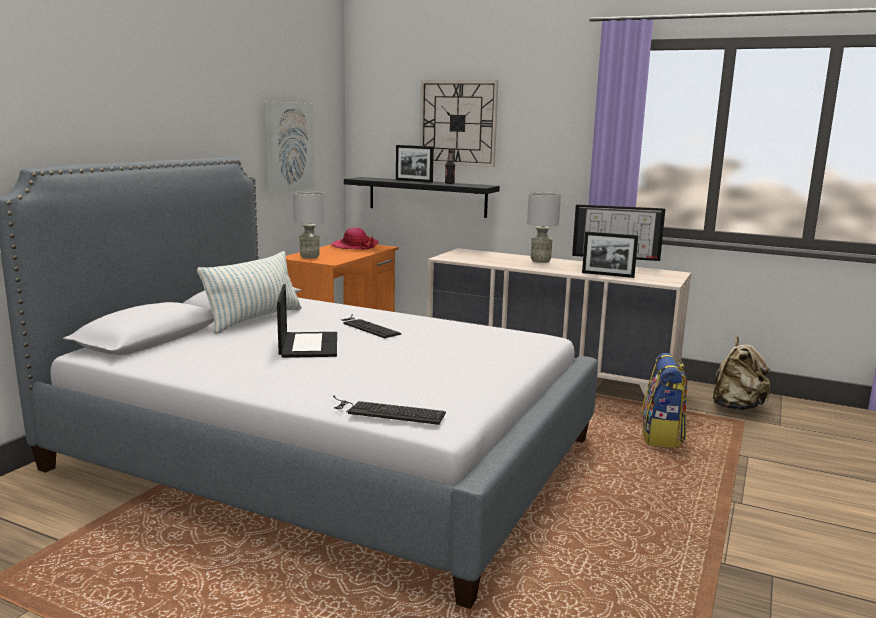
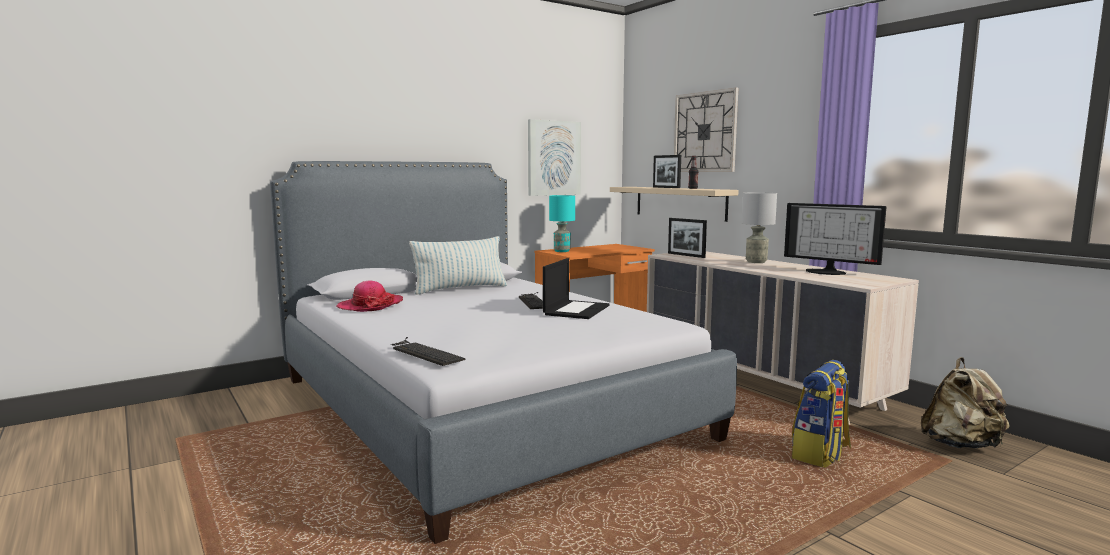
camera: 30 degrees right, 5 degrees down
(308, 345) = (462, 307): laptop -> laptop (576, 310)
(309, 257) = (562, 251): grey table lamp -> turquoise table lamp
(354, 246) = (616, 247): hat -> hat (370, 305)
(427, 197) = (679, 202): black shelf -> beige shelf
(607, 275) = (805, 275): picture frame -> picture frame (686, 255)

